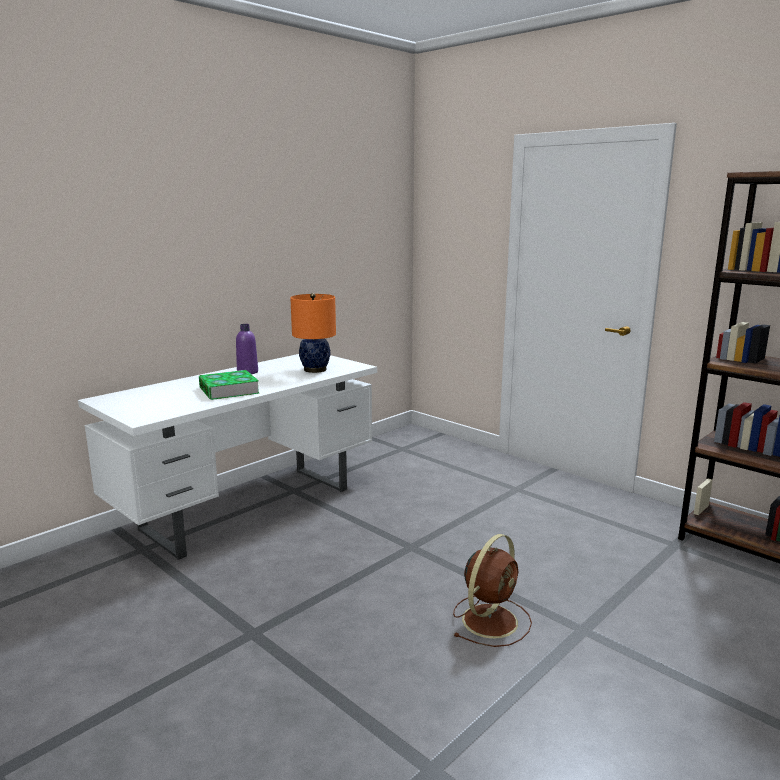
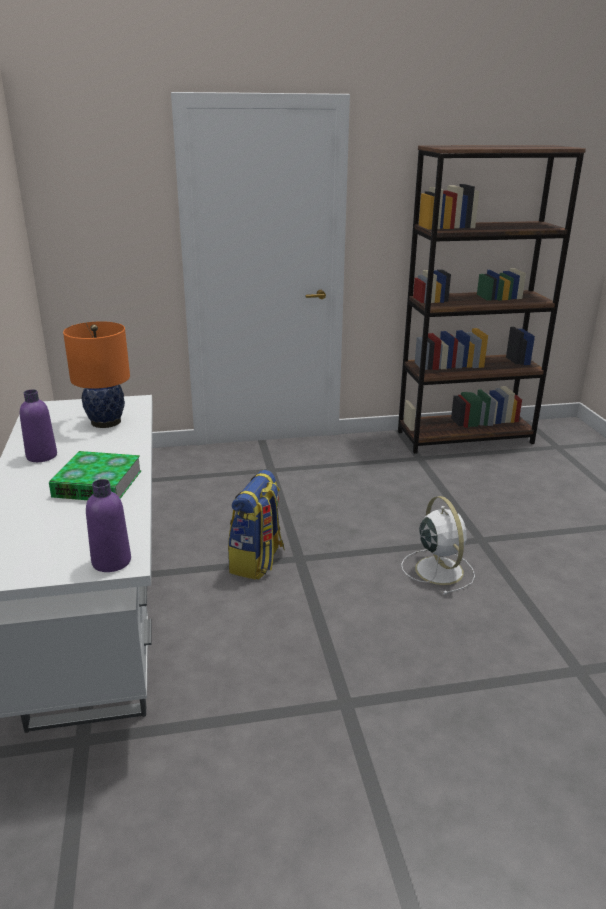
camera: 55 degrees left, 10 degrees up
(139, 417) = (111, 561): none -> purple bottle
(383, 532) = (257, 561): none -> backpack
(491, 619) = (438, 569): brown fan -> white fan

